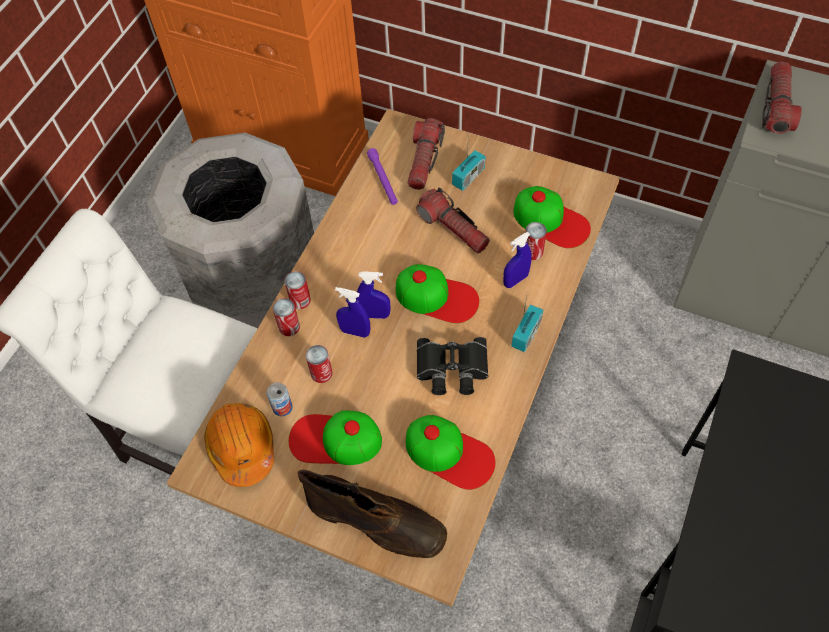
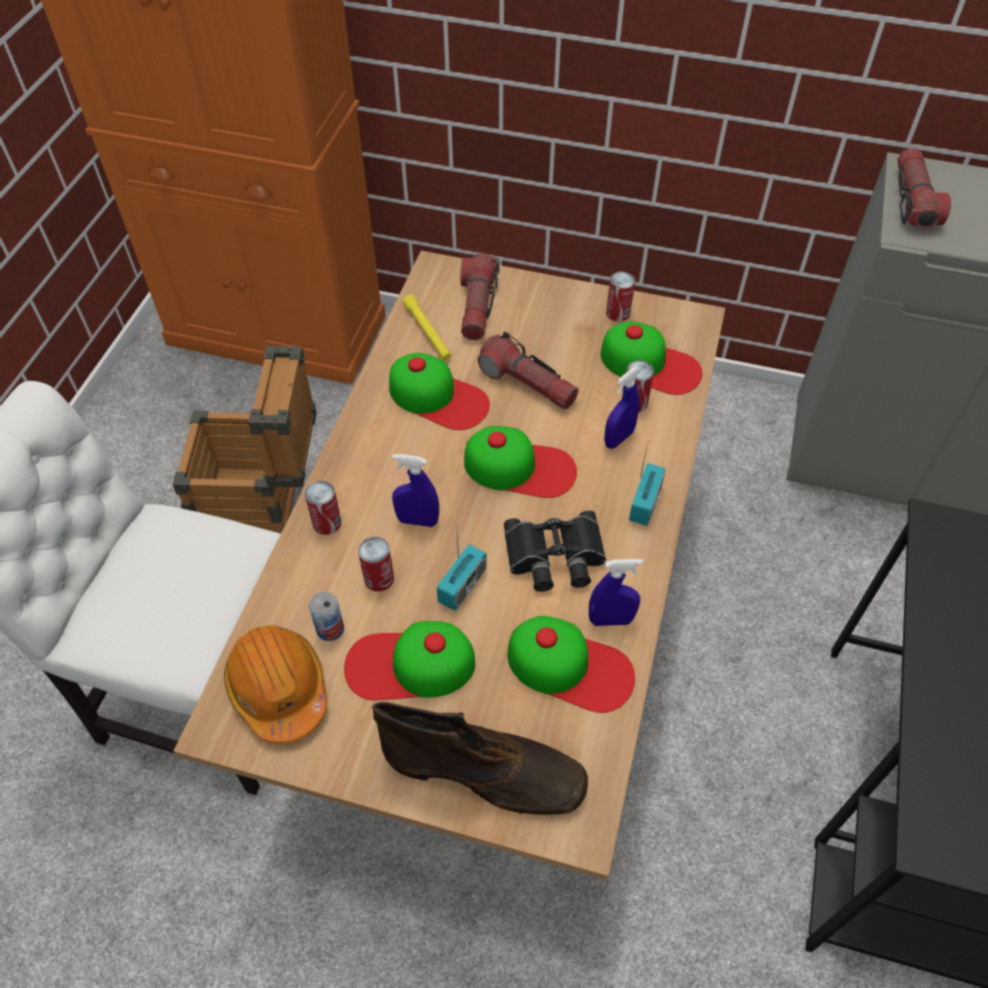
camera: 10 degrees left, 5 degrees down
(258, 290) = (265, 505): grey trash can -> crate
(300, 300) = (337, 487): can -> can (618, 313)
(374, 315) = (441, 497): blue spray bottle -> blue spray bottle (611, 620)
(383, 180) = (427, 333): purple flashlight -> yellow flashlight
(384, 234) = (438, 397): none -> cap
(468, 177) = (537, 321): radio -> radio (462, 586)

